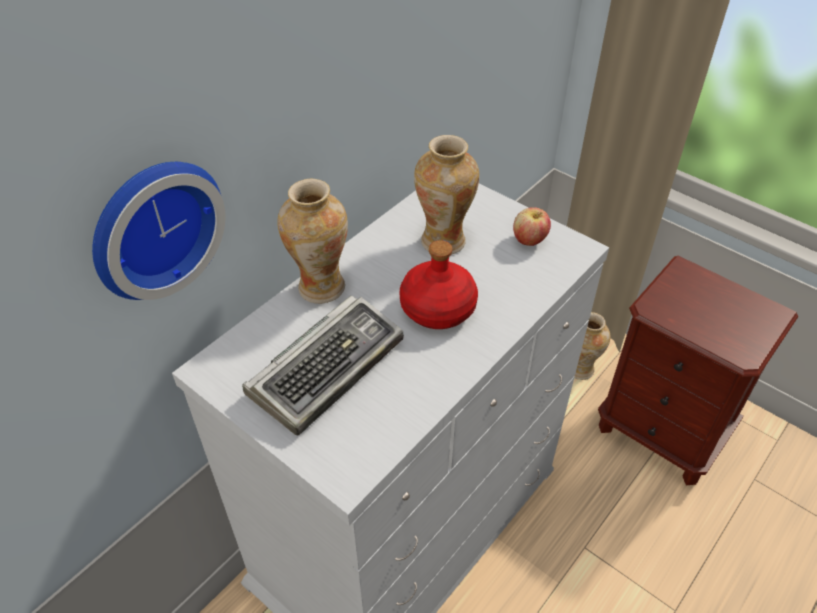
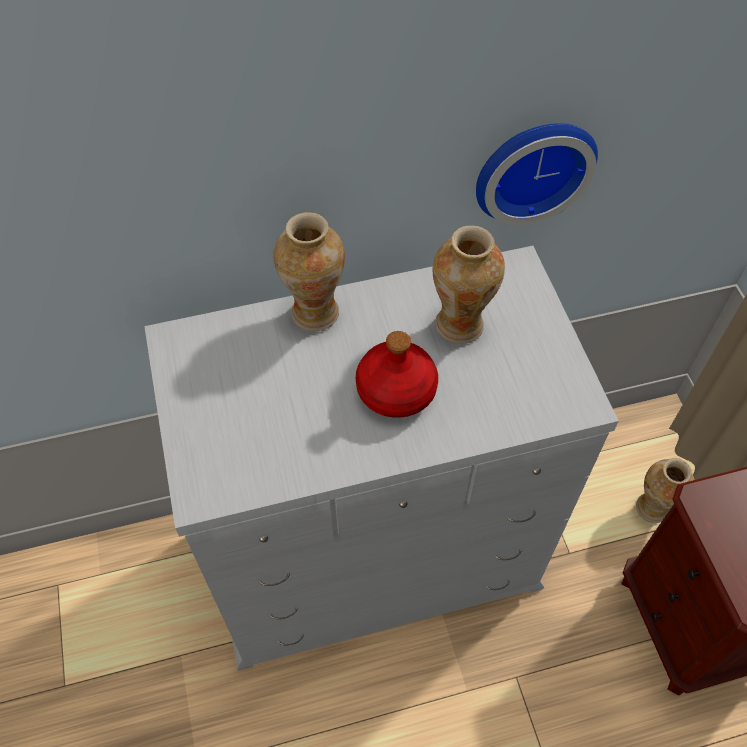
camera: 35 degrees right, 10 degrees up
(153, 226) = (146, 203): wall clock -> wall clock (532, 167)
(328, 367) = (260, 392): keyboard -> none
(529, 240) = (543, 369): apple -> none

